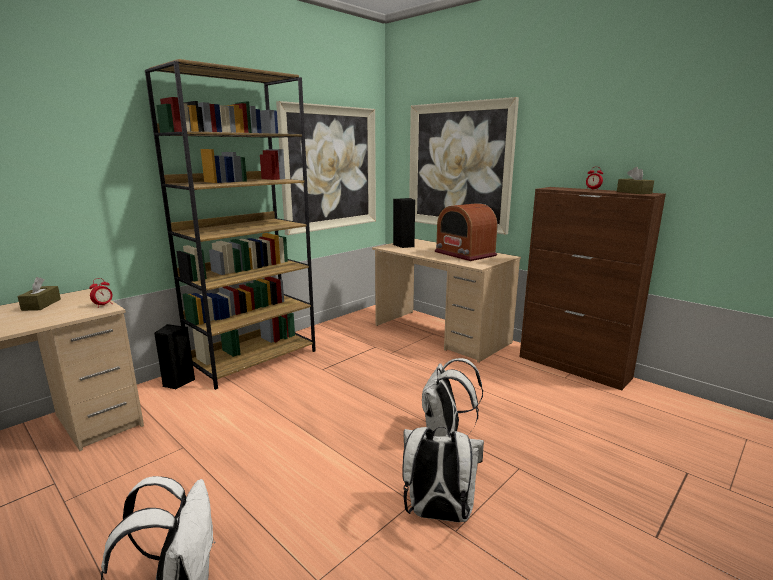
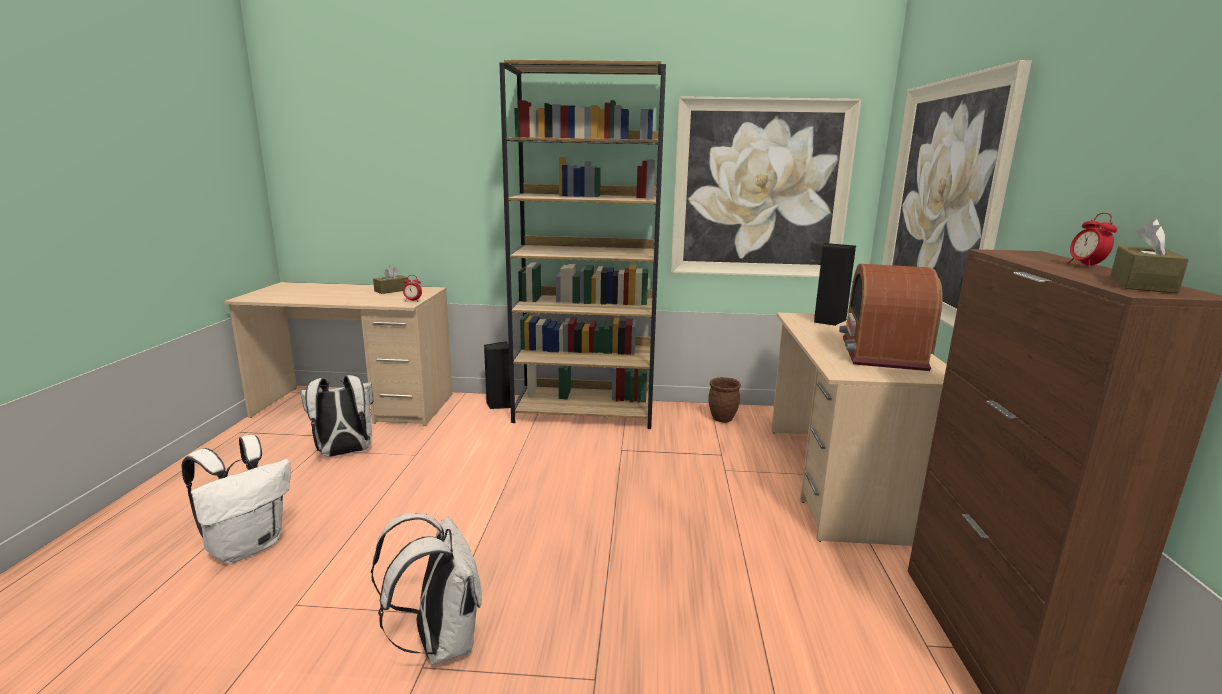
camera: 50 degrees right, 0 degrees up
(341, 329) = (721, 419): none -> brown planter
(445, 436) = (596, 586): white backpack -> white backpack (344, 453)

